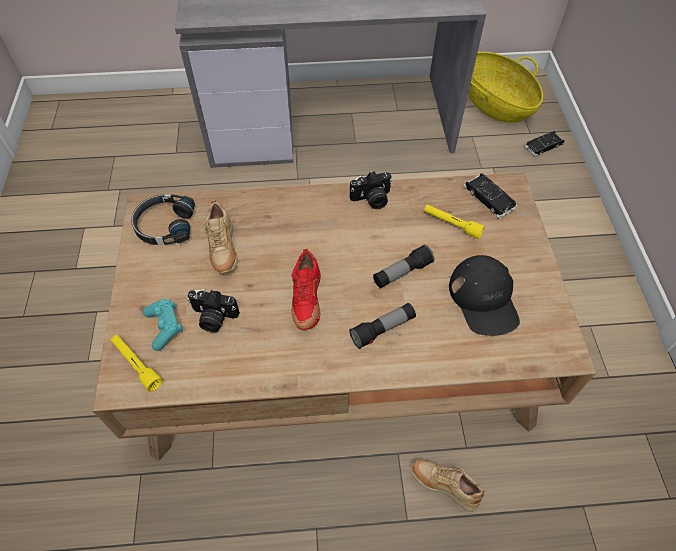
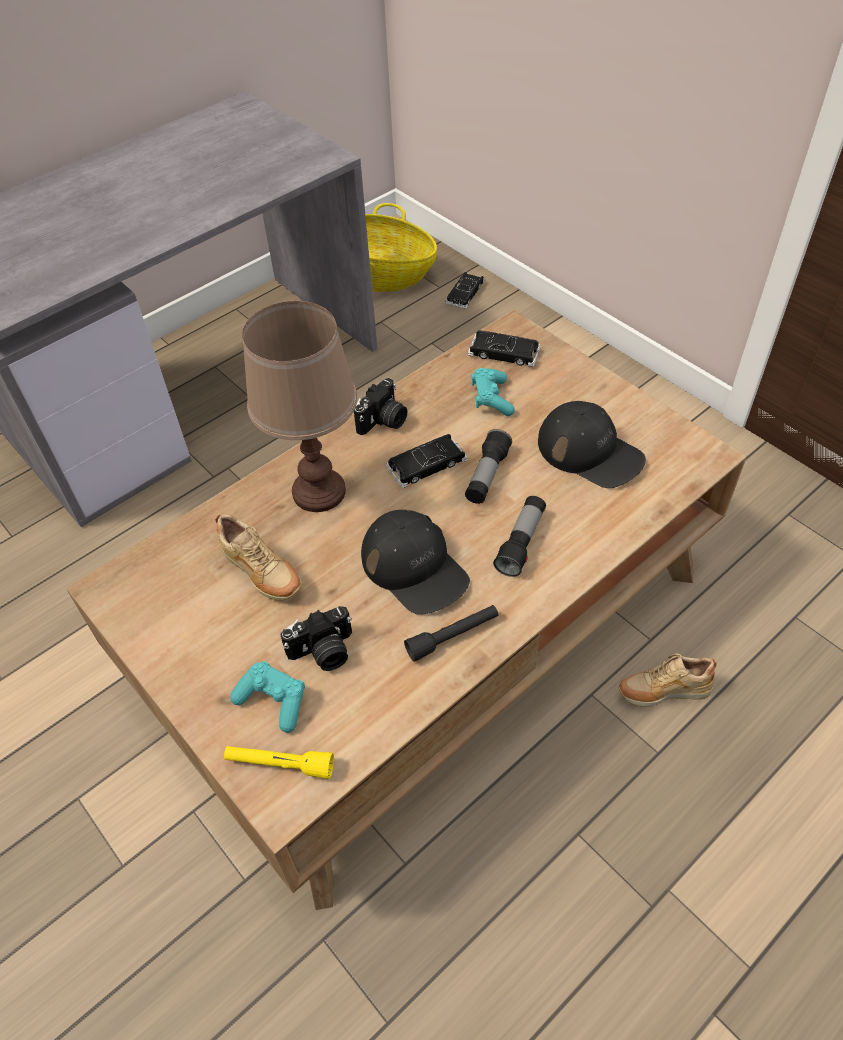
camera: 35 degrees left, 5 degrees down
(165, 225) = (156, 592): black headphones -> none
(289, 359) = (453, 636): none -> black flashlight
(296, 221) = (319, 492): none -> brown table lamp
(306, 302) = (414, 567): red shoe -> black cap
(372, 243) = (426, 465): none -> black toy car
(452, 224) = (491, 399): yellow flashlight -> turquoise game controller

